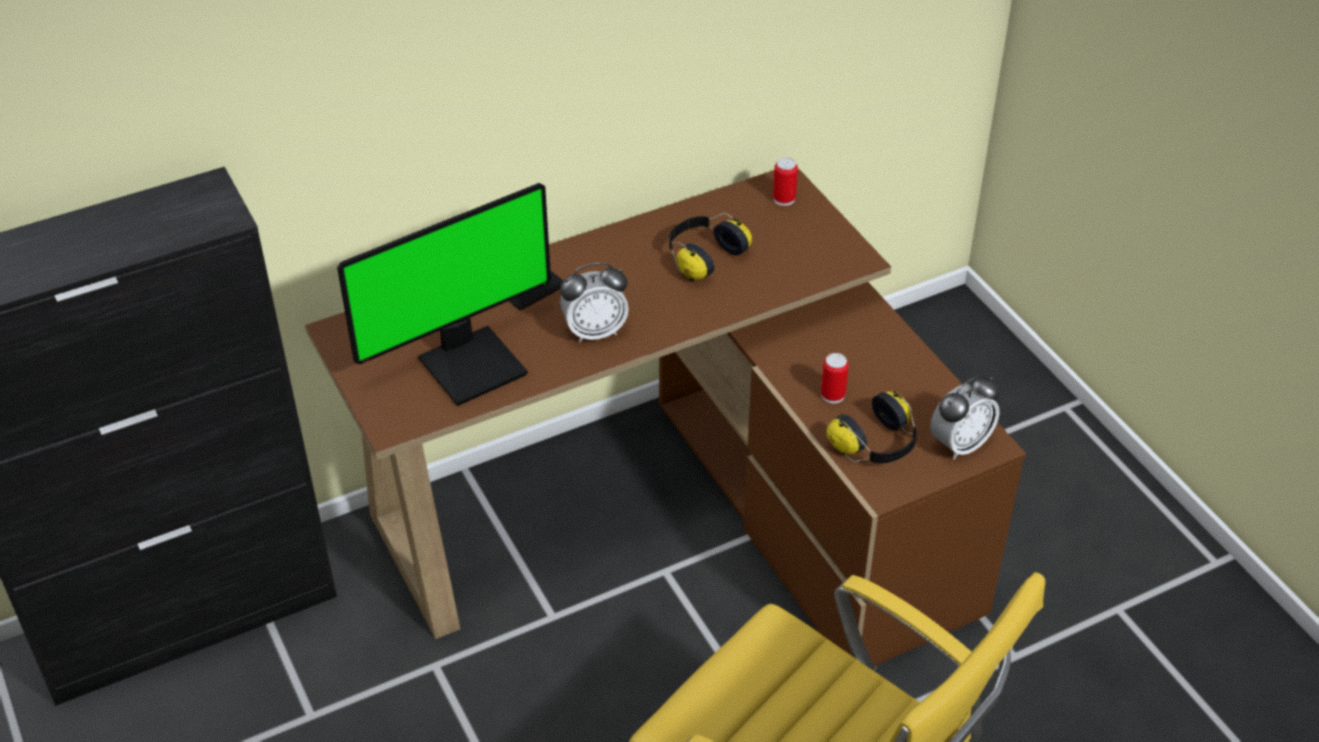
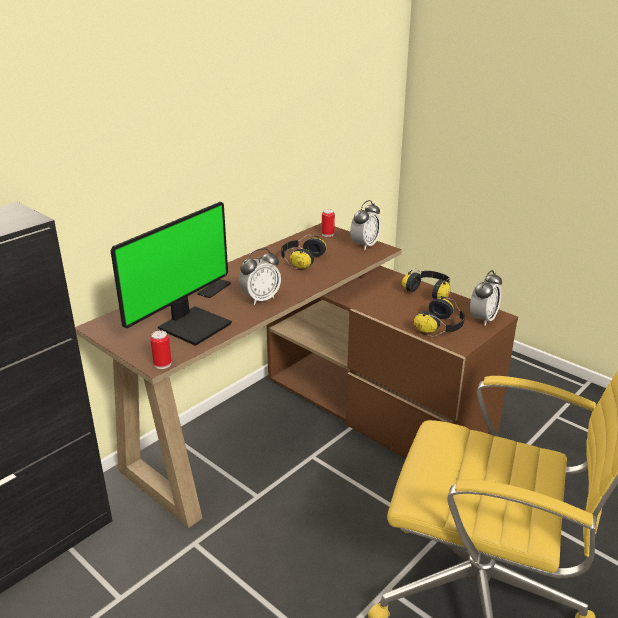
camera: 20 degrees left, 15 degrees down
(831, 243) = (364, 245): none -> alarm clock
(832, 395) = (401, 312): can -> can (162, 364)
(908, 360) = (429, 292): none -> headphones

